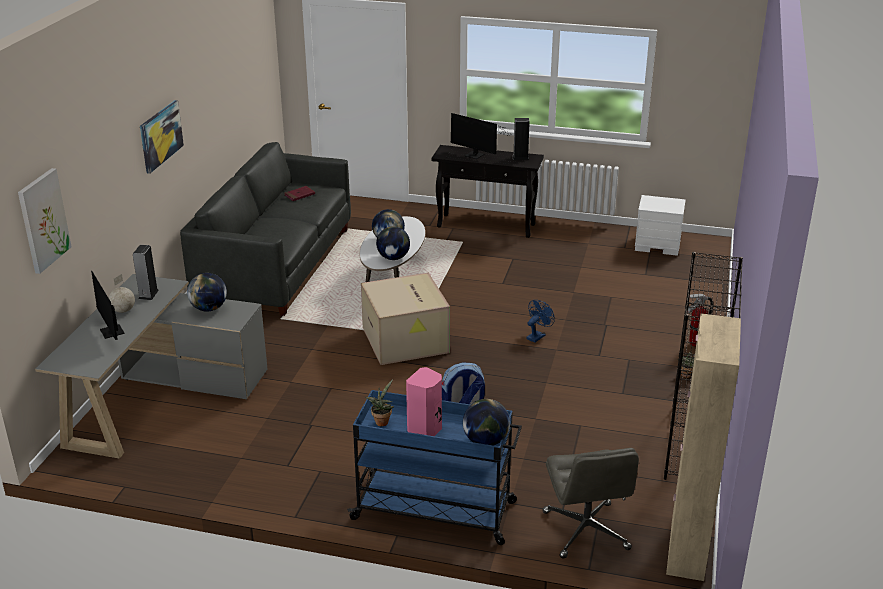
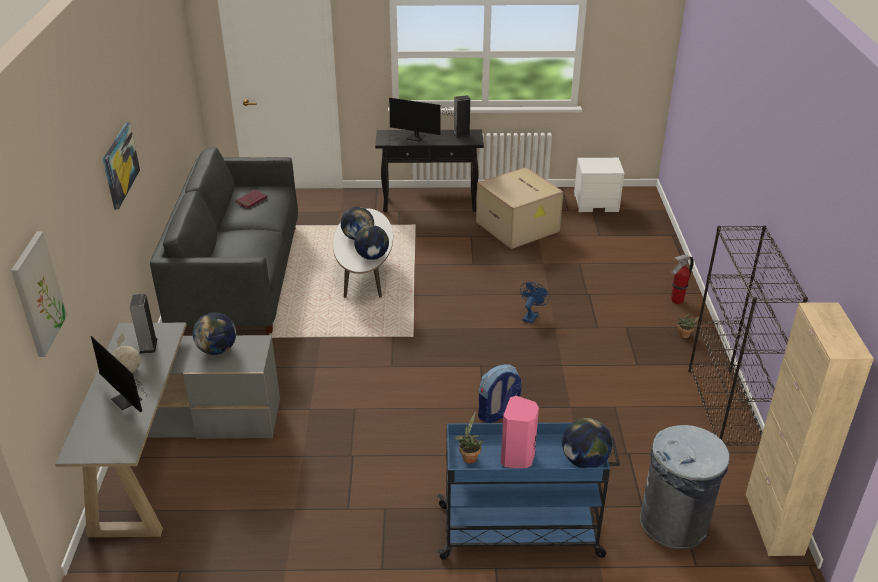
camera: 15 degrees left, 5 degrees up
(407, 340) = (408, 341): cardboard box -> cardboard box (519, 227)
(586, 531) = (674, 523): grey office chair -> grey trash can

